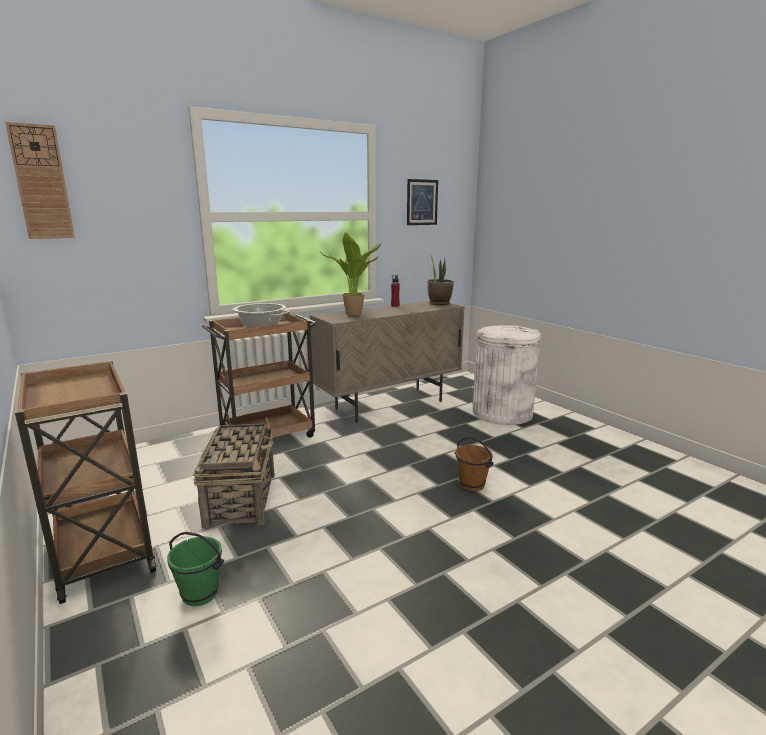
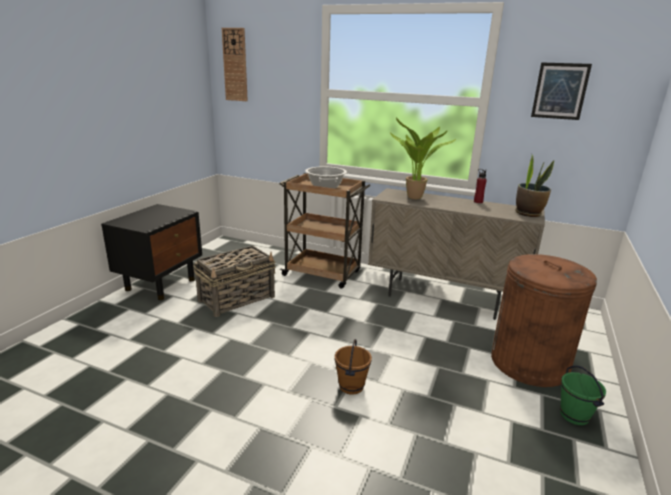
camera: 55 degrees right, 5 degrees up
(102, 549) = (161, 284): brown cart -> black nightstand
(200, 593) = (140, 326): green bucket -> green bucket (574, 416)
(502, 413) = (529, 363): white trash can -> brown trash can

